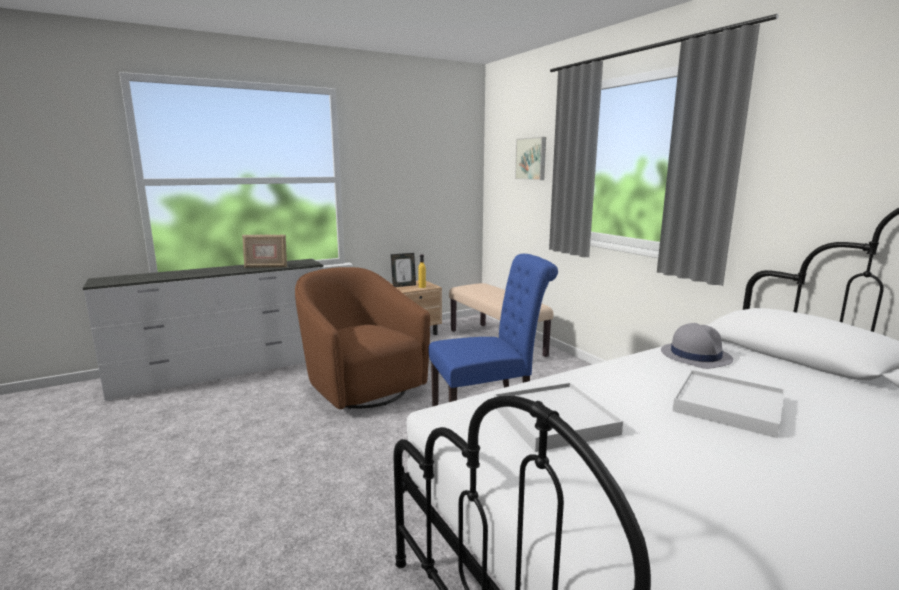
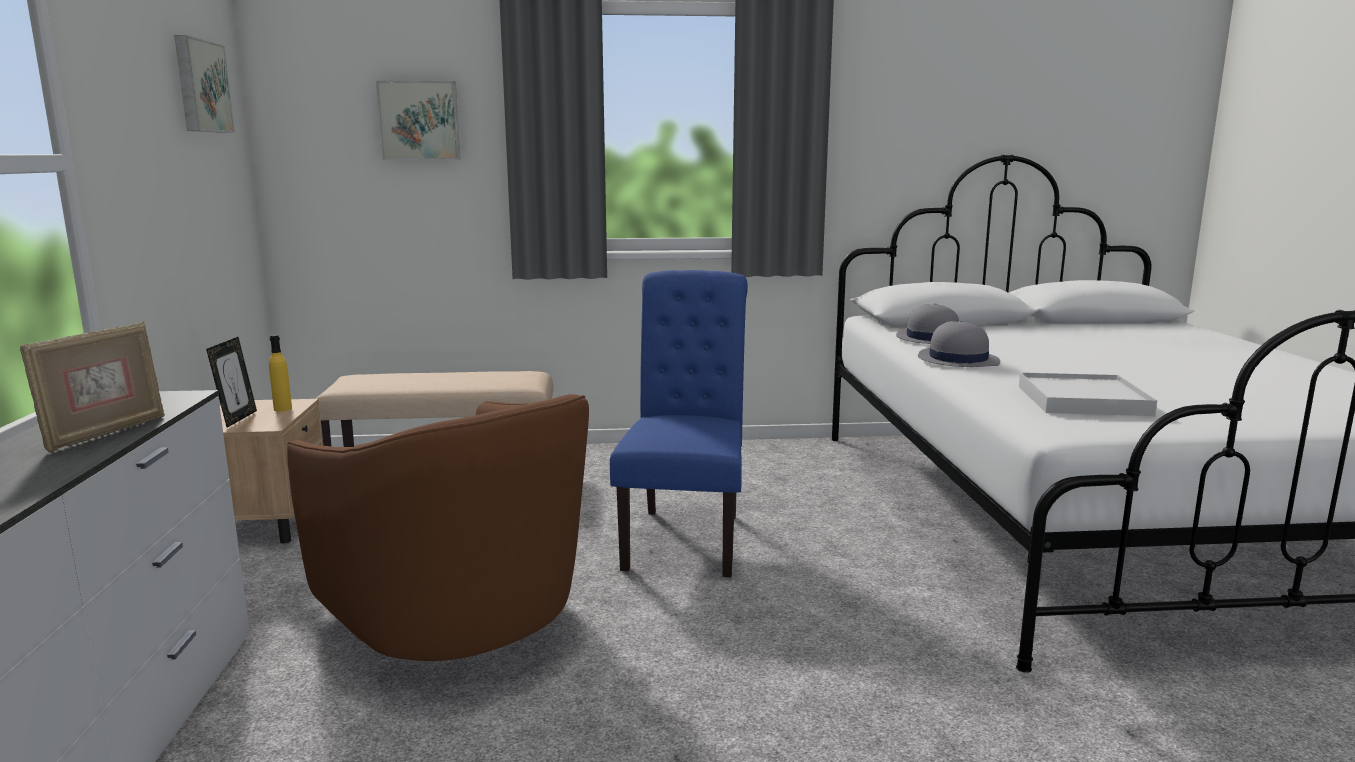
camera: 65 degrees left, 0 degrees up
(361, 386) = (457, 619): brown armchair -> brown armchair turned 120 degrees counterclockwise
(441, 147) = (200, 86): none -> picture
(629, 369) = (957, 360): none -> grey hat
(728, 406) = (1058, 356): white tray -> none

